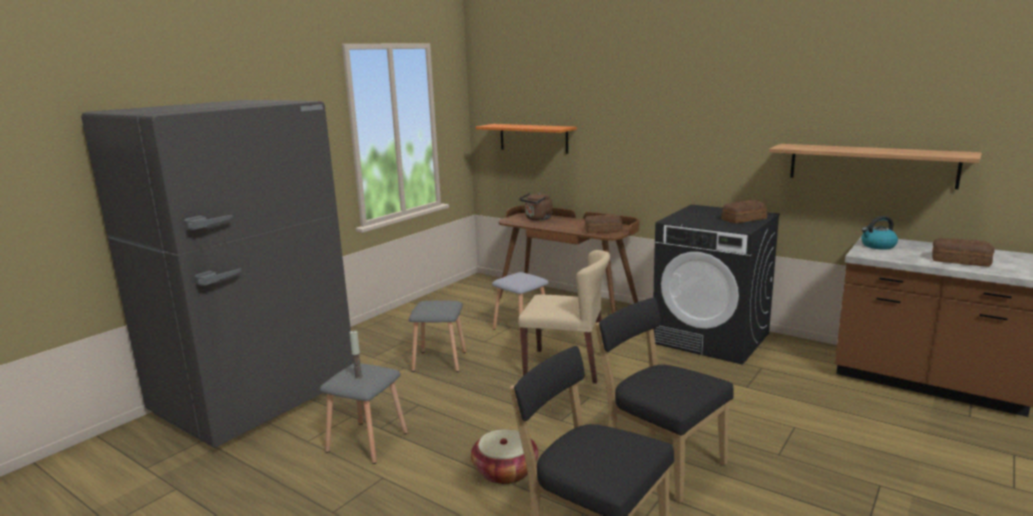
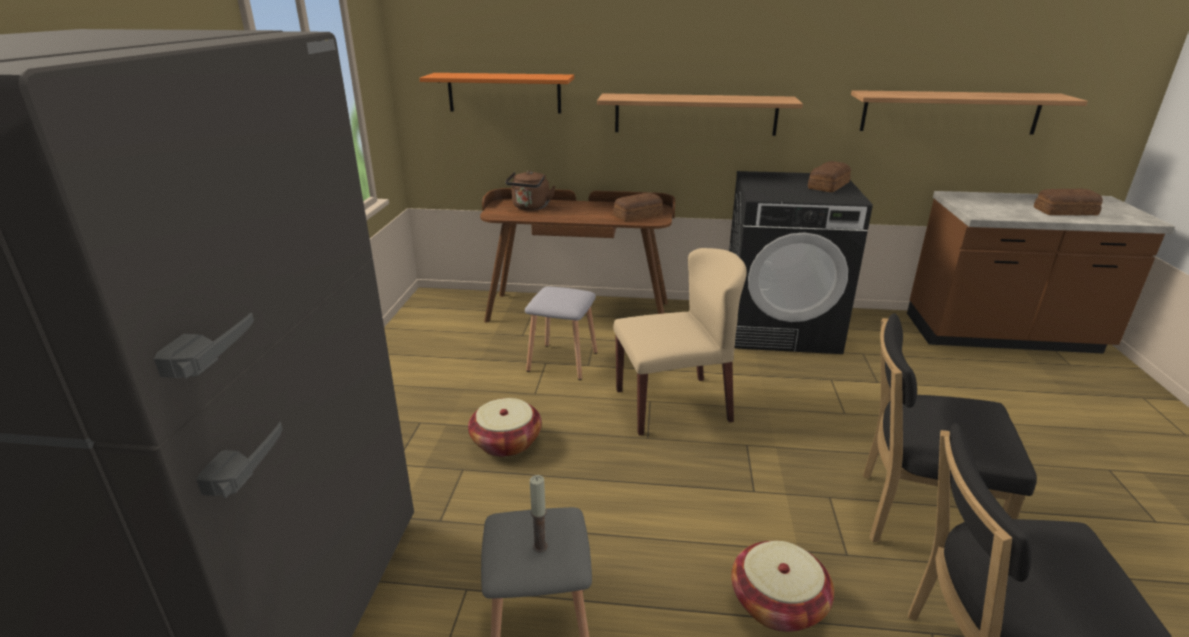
camera: 30 degrees left, 10 degrees up
(440, 361) = (506, 442): grey stool -> basket
(659, 158) = (695, 114): none -> shelf
(877, 246) = (973, 203): kettle -> none

